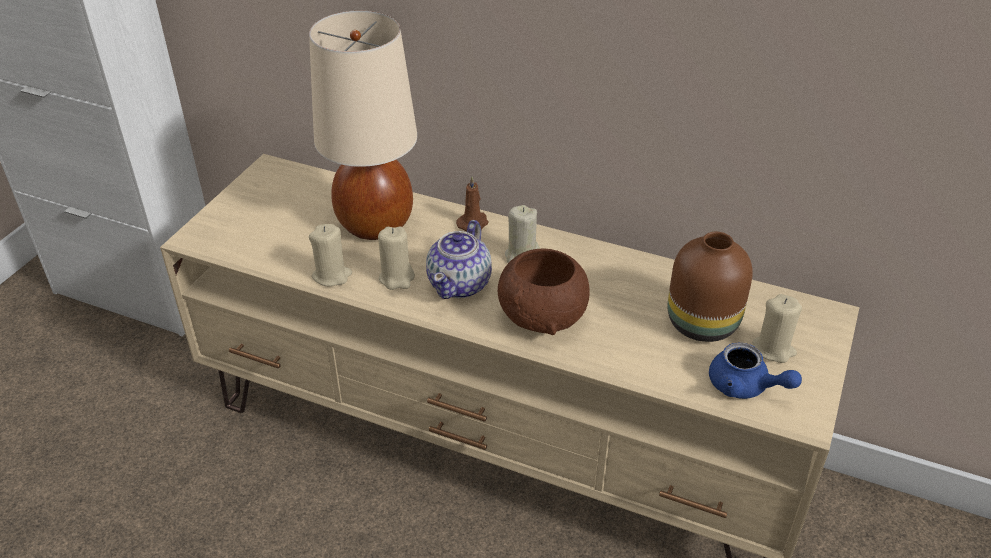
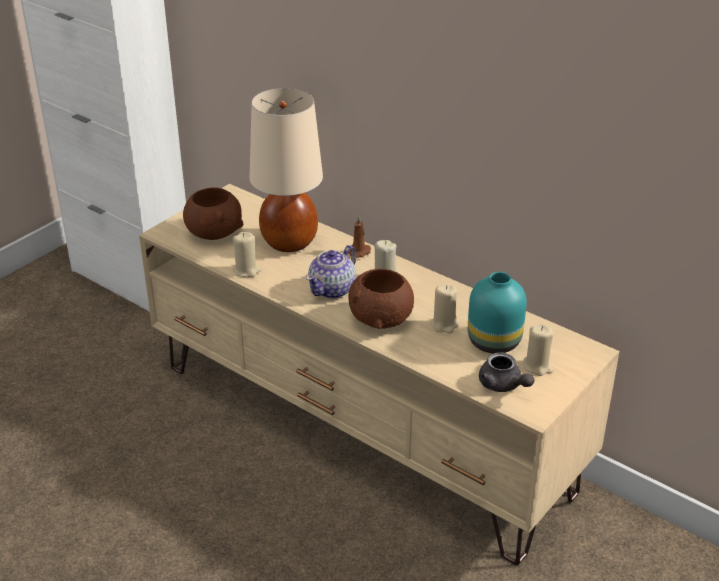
camera: 15 degrees right, 5 degrees down
(267, 228) = (214, 233): none -> brown bowl
(397, 278) = (290, 279): beige candle -> beige candle (444, 324)
(700, 323) = (492, 342): brown vase -> turquoise vase
(745, 387) = (503, 385): blue teapot -> grey teapot

